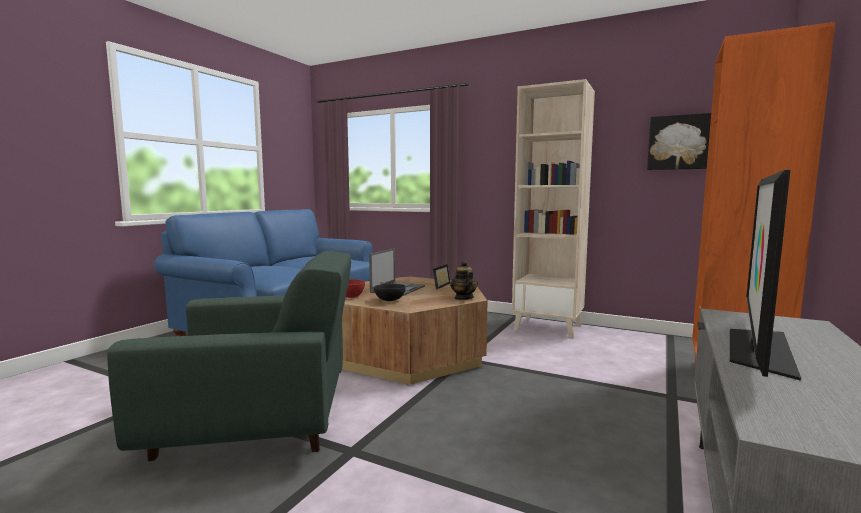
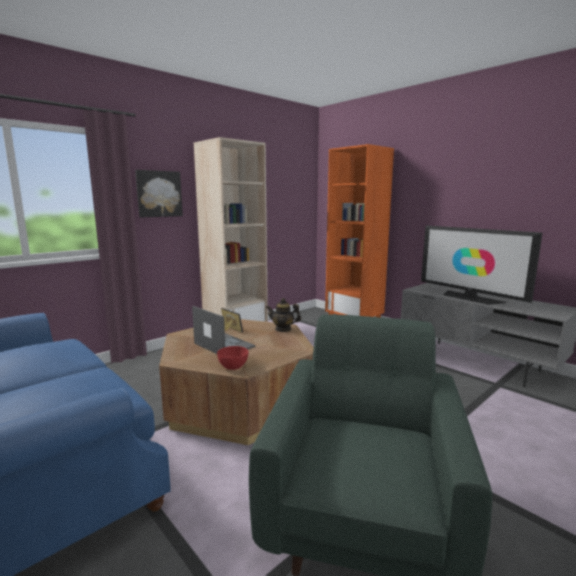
camera: 70 degrees left, 5 degrees up
(389, 300) = (267, 353): black bowl -> none
(678, 142) = (280, 191): picture -> picture (158, 194)

